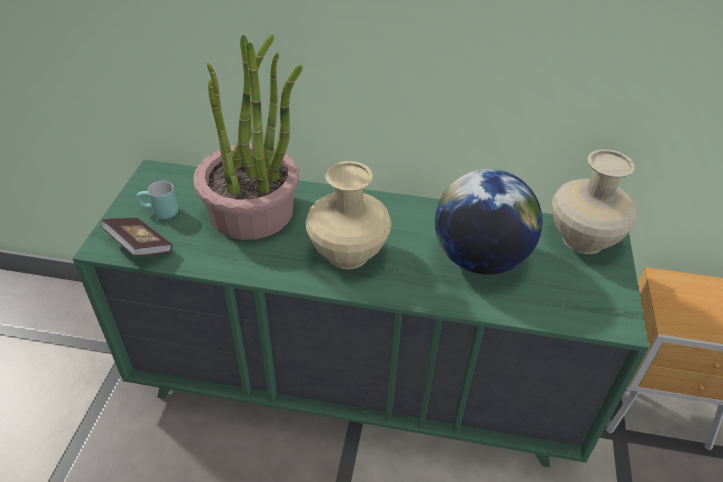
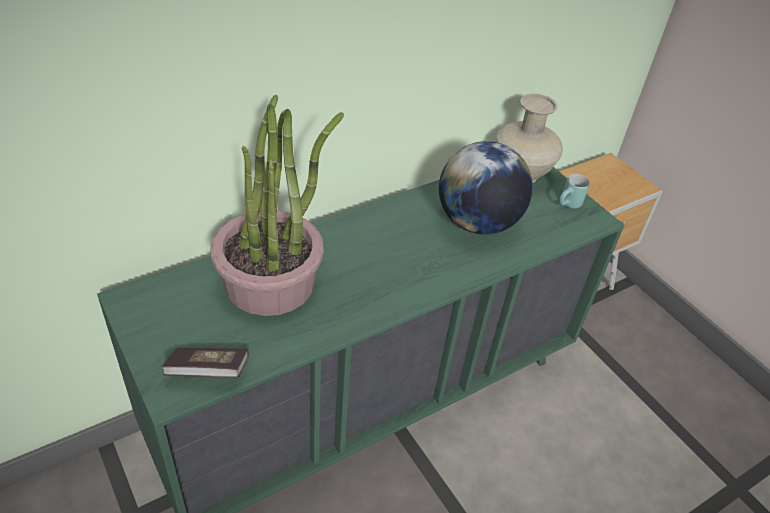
camera: 45 degrees left, 0 degrees up
(160, 213) = (187, 332): turquoise mug -> turquoise mug (569, 205)
(348, 253) = (389, 271): beige vase -> none

